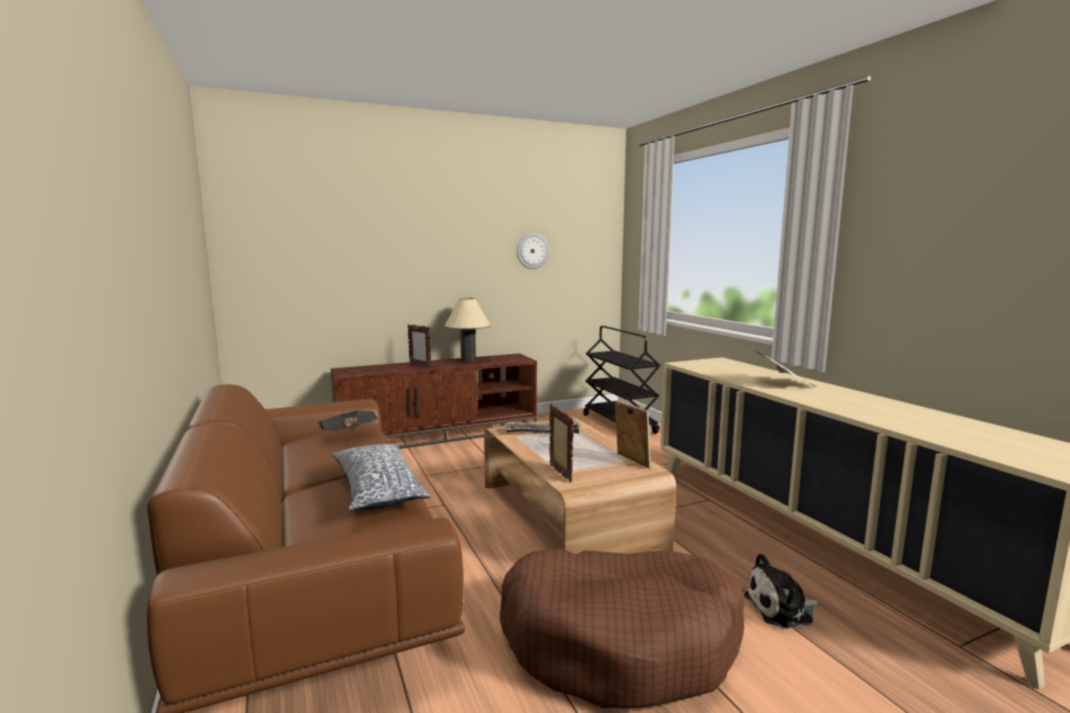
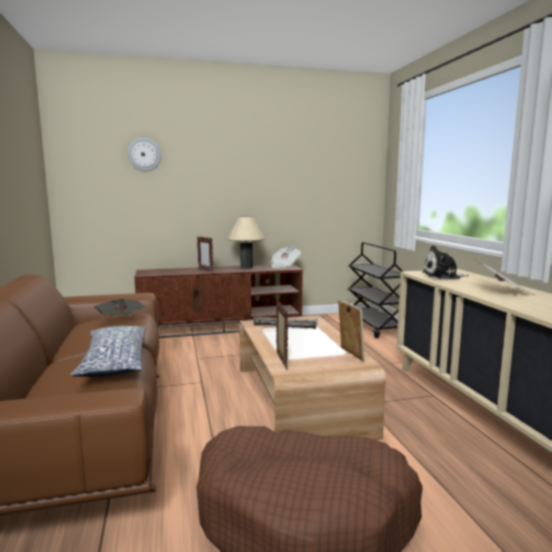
camera: 10 degrees right, 0 degrees up
(512, 356) = (284, 266): none -> newspaper
(532, 251) = (304, 178): wall clock -> wall clock (144, 154)
(781, 609) = (471, 503): plush toy -> plush toy (443, 276)

